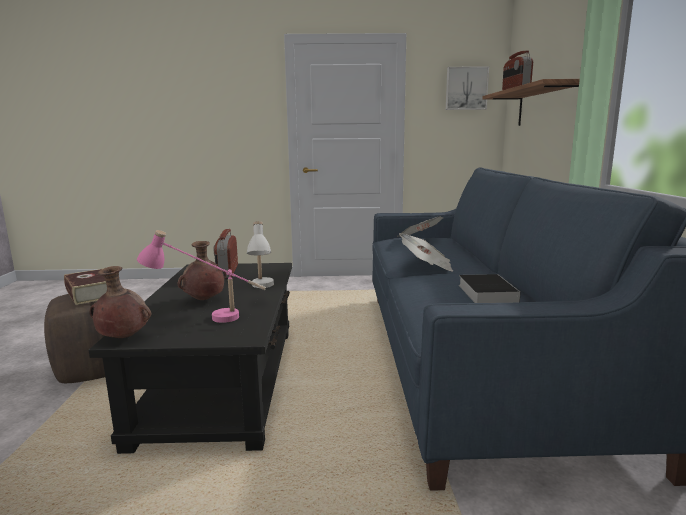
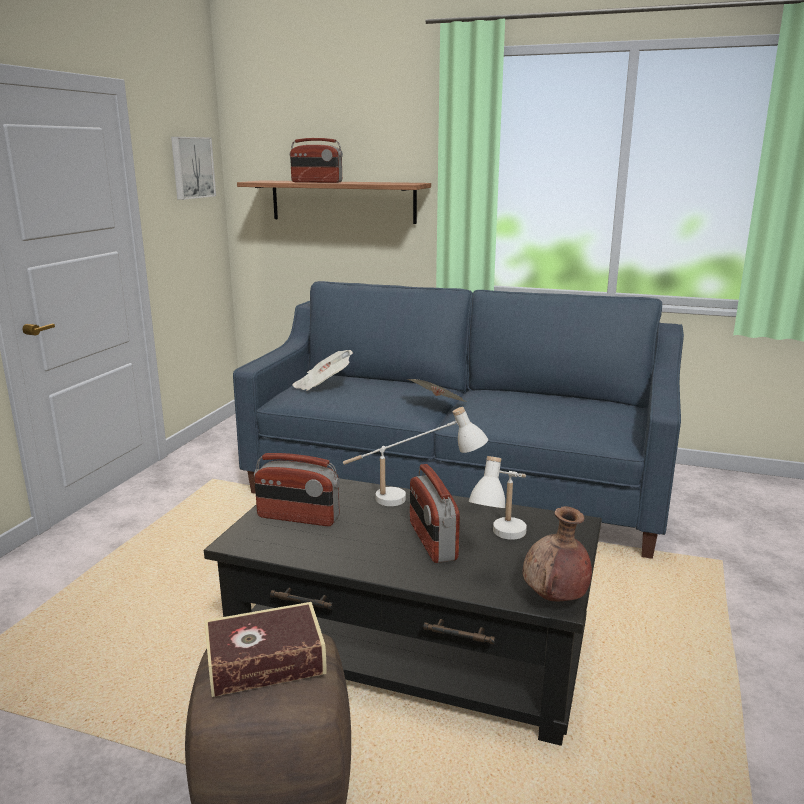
camera: 70 degrees left, 5 degrees up
(204, 300) = (432, 541): brown vase -> radio
(206, 317) = (502, 543): pink table lamp -> white table lamp
(485, 292) = (549, 403): book -> none

